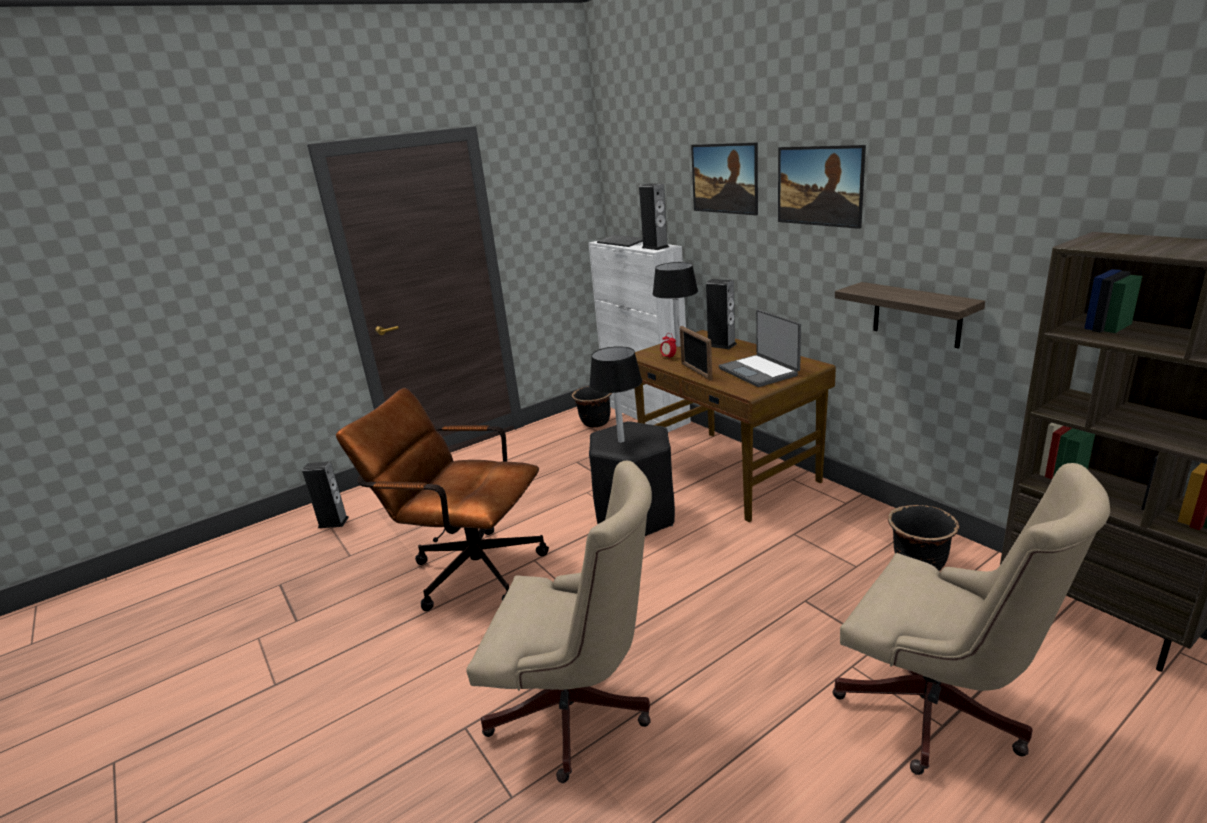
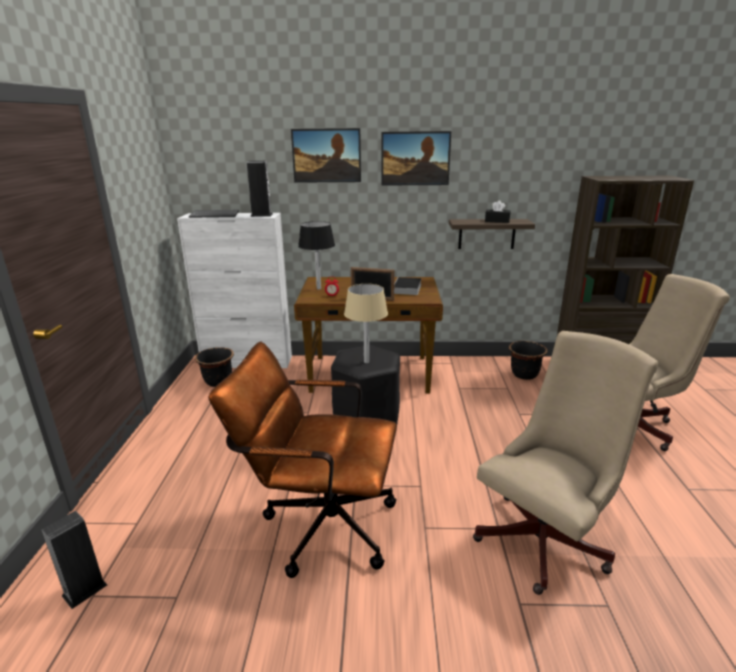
camera: 55 degrees left, 0 degrees up
(467, 569) = (319, 524): brown office chair -> brown office chair turned 45 degrees clockwise
(621, 441) = (366, 362): black table lamp -> beige table lamp
(721, 345) = (346, 282): speaker -> none
(759, 371) = (407, 289): laptop -> book
(916, 296) = (497, 221): none -> black tissue box

